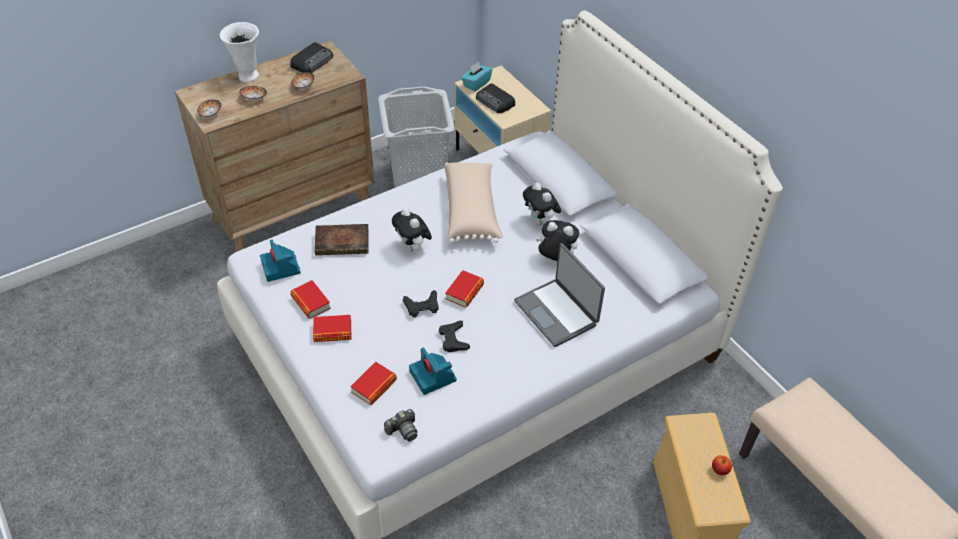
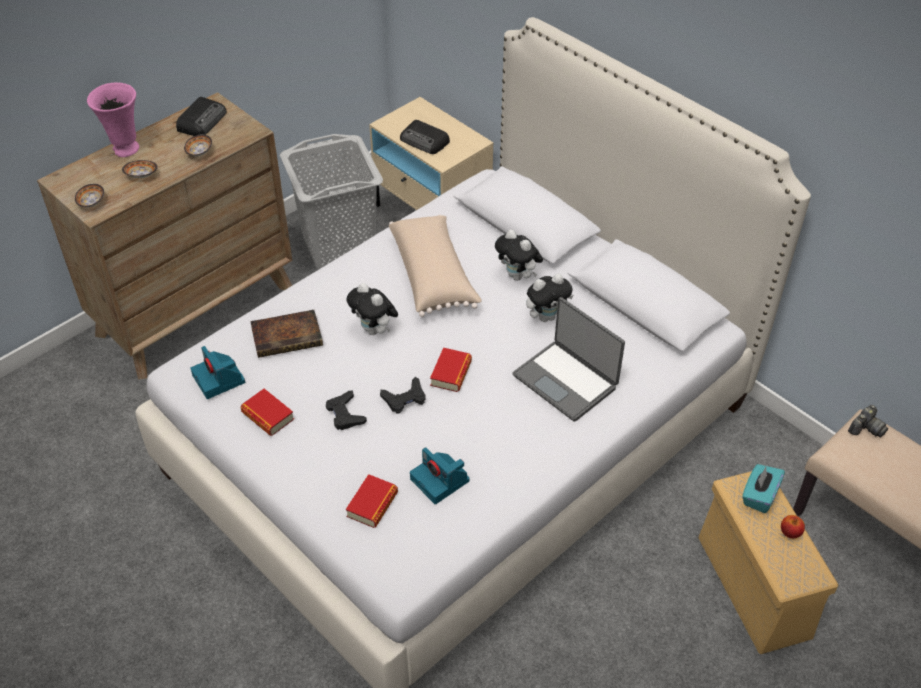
camera: 10 degrees left, 0 degrees up
(247, 76) = (125, 150): white vase -> pink vase
(332, 332) = (304, 447): book -> none
(403, 430) = (421, 551): camera -> camera (866, 428)
(453, 339) = (452, 432): black game controller -> black game controller (345, 414)
(476, 84) = (396, 122): turquoise tissue box -> turquoise tissue box (759, 496)
(555, 258) = (546, 316): plush toy -> plush toy turned 150 degrees clockwise

